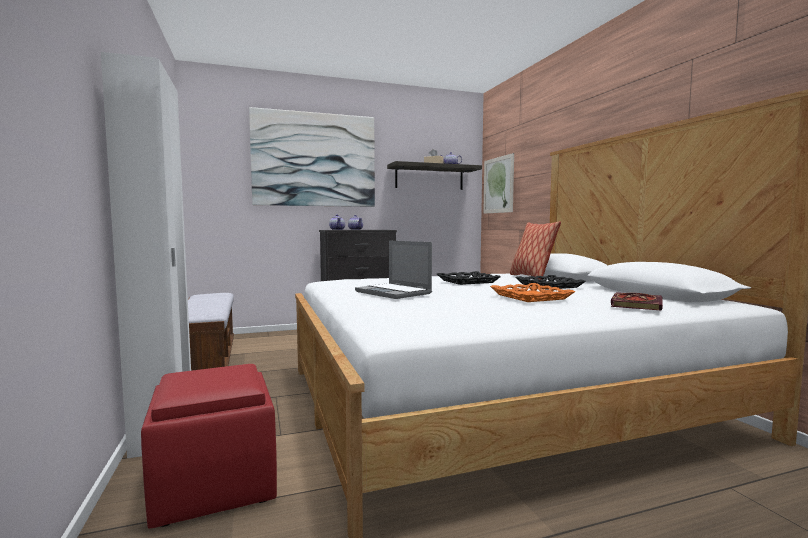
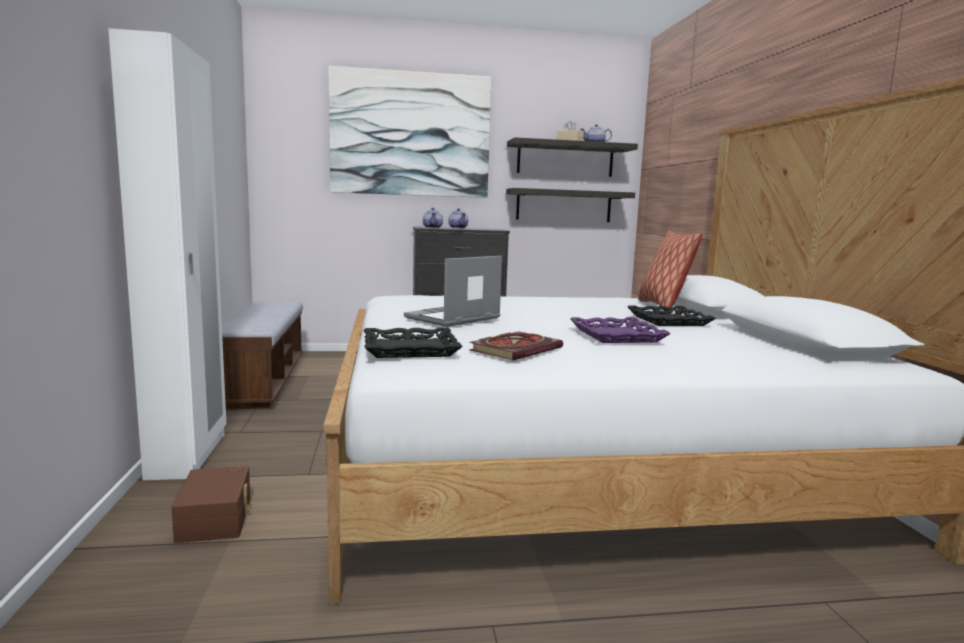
camera: 10 degrees right, 5 degrees up
(213, 485) = (217, 518): red ottoman -> brown storage box
(394, 293) = (453, 318): laptop -> laptop turned 75 degrees clockwise
(430, 211) = (564, 205): none -> shelf
(467, 281) = (564, 308): black tray -> black tray (410, 349)
(498, 185) = (659, 172): picture -> none
(531, 297) = (617, 336): orange tray -> purple tray
(635, 304) = (745, 356): book -> book (516, 349)

